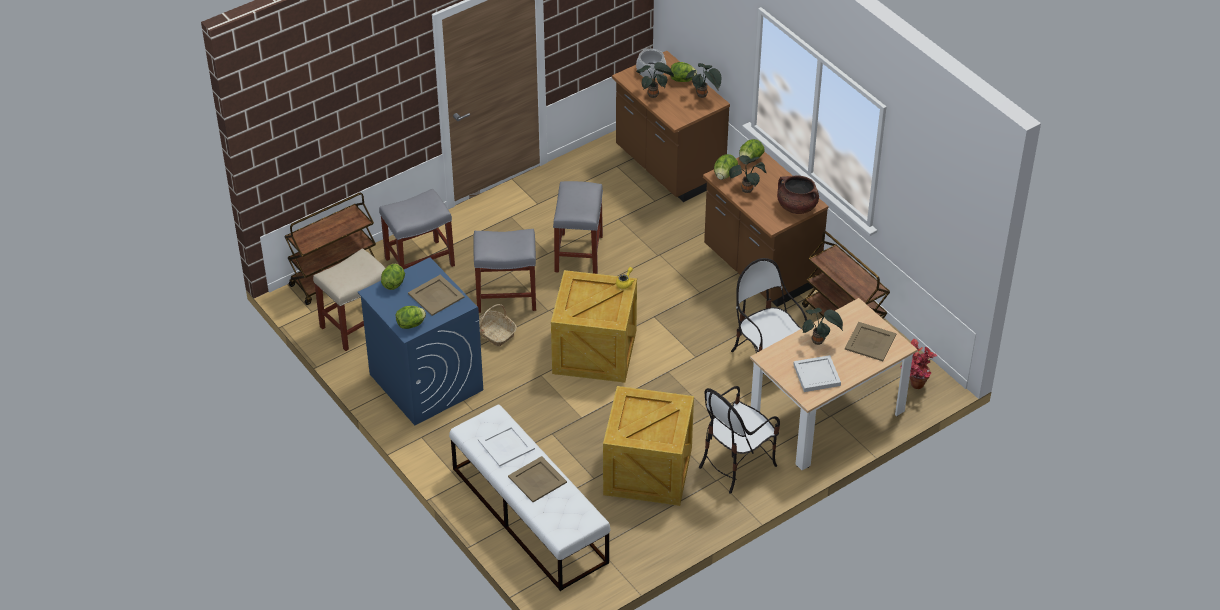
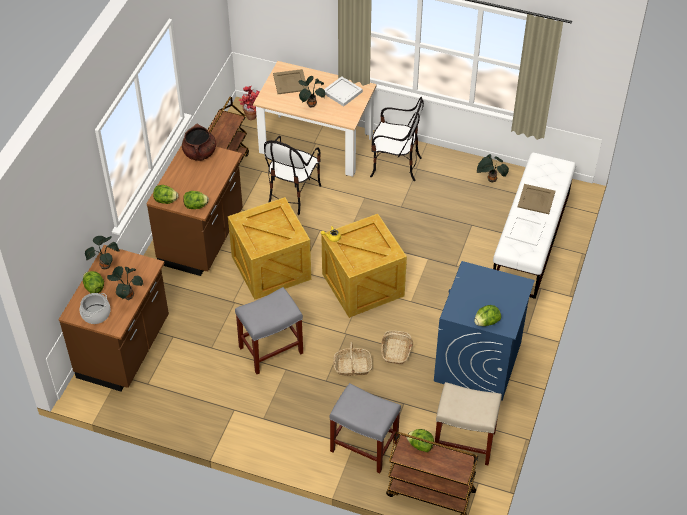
camera: 125 degrees left, 5 degrees up
(411, 324) = (514, 286): lettuce -> lettuce (420, 445)
(435, 295) = (474, 290): beige tray -> none
(507, 296) = (352, 366): grey stool -> basket
(646, 471) = (442, 203): crate -> crate (272, 268)
(747, 189) = (202, 187): potted plant -> potted plant (491, 180)

